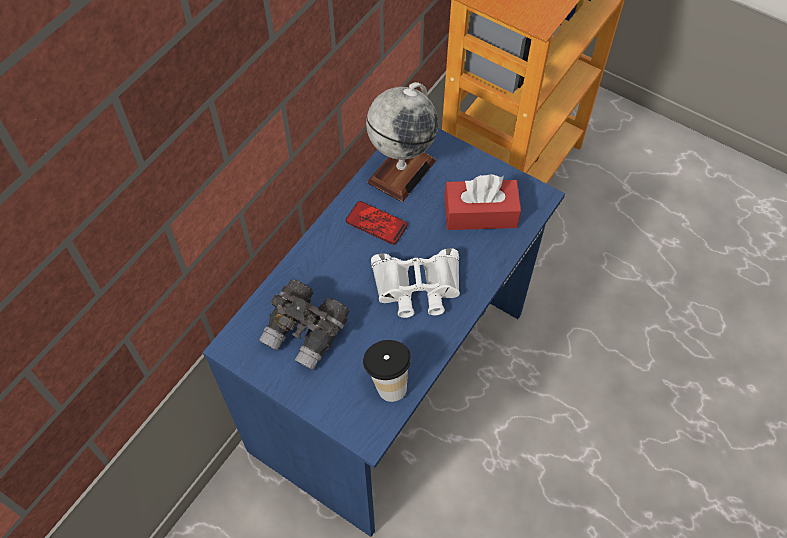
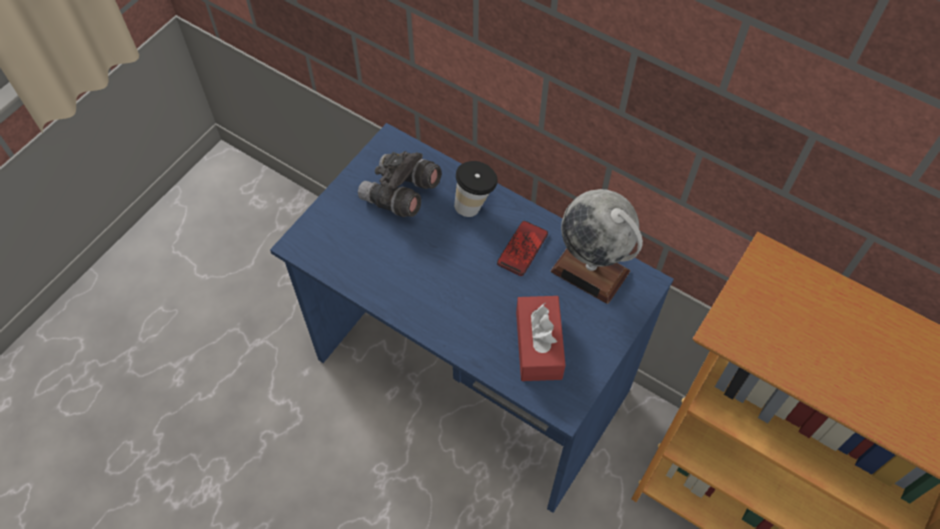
camera: 90 degrees right, 0 degrees up
(388, 382) = (347, 259): cup -> cup (475, 205)
(417, 287) = (447, 284): white binoculars -> none

